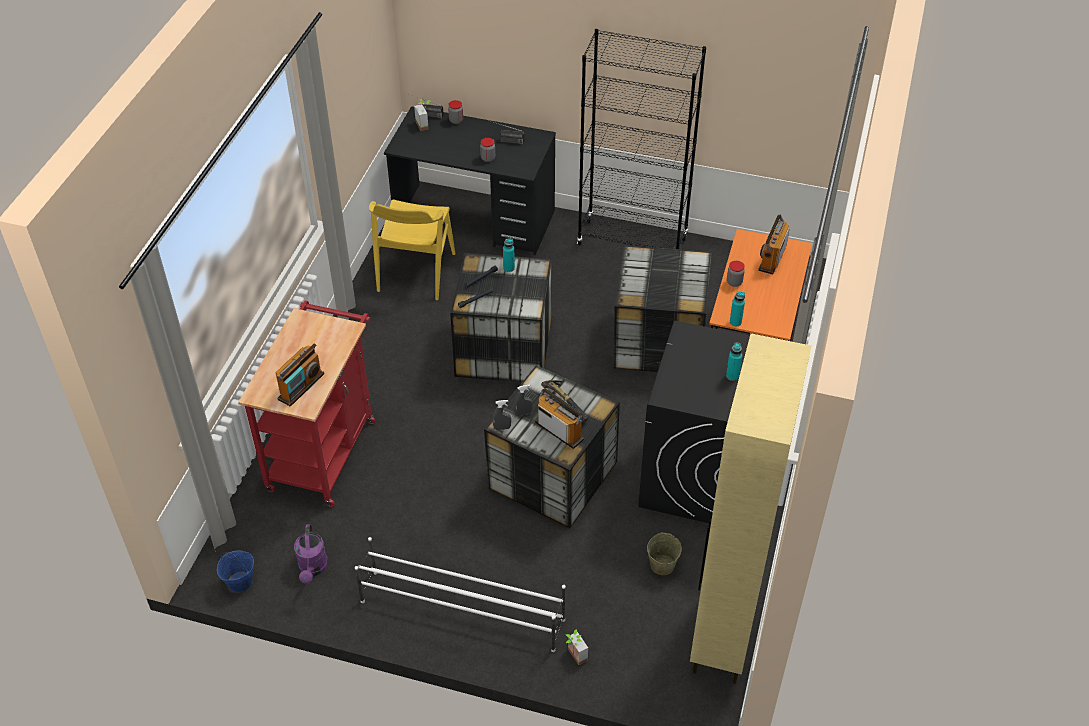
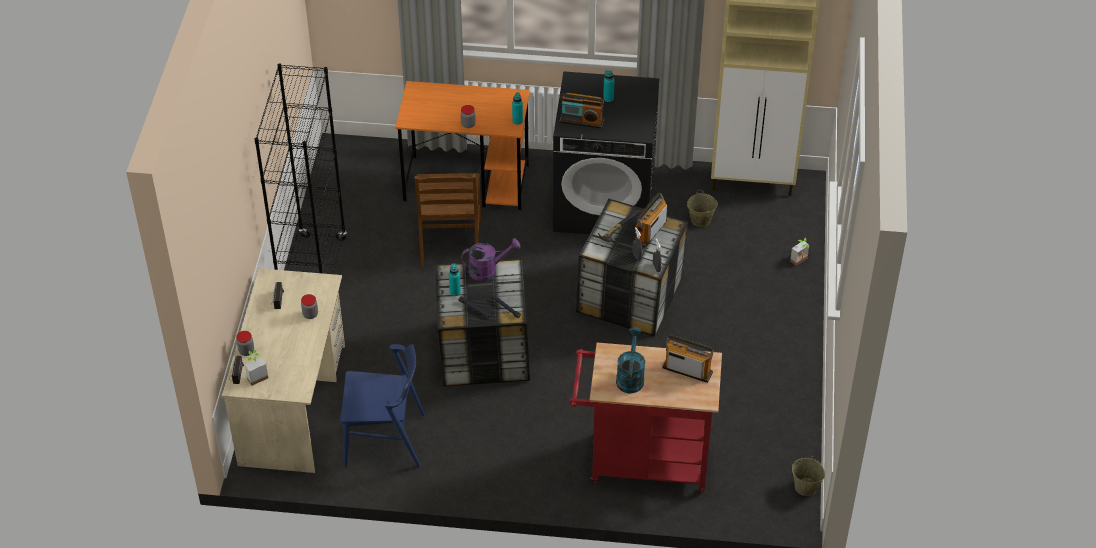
camera: 100 degrees left, 0 degrees up
(239, 582) = (806, 487): blue bucket -> beige bucket
(310, 341) = (630, 376): none -> turquoise watering can
(313, 569) = (775, 439): purple watering can -> purple watering can (488, 270)
(416, 272) = (385, 440): yellow chair -> blue chair
(461, 610) = (782, 333): white shoe rack -> none
(475, 219) = (293, 404): black desk -> beige desk
(659, 340) = (450, 243): storage box -> brown chair
(771, 257) = (431, 103): radio -> radio (581, 121)

